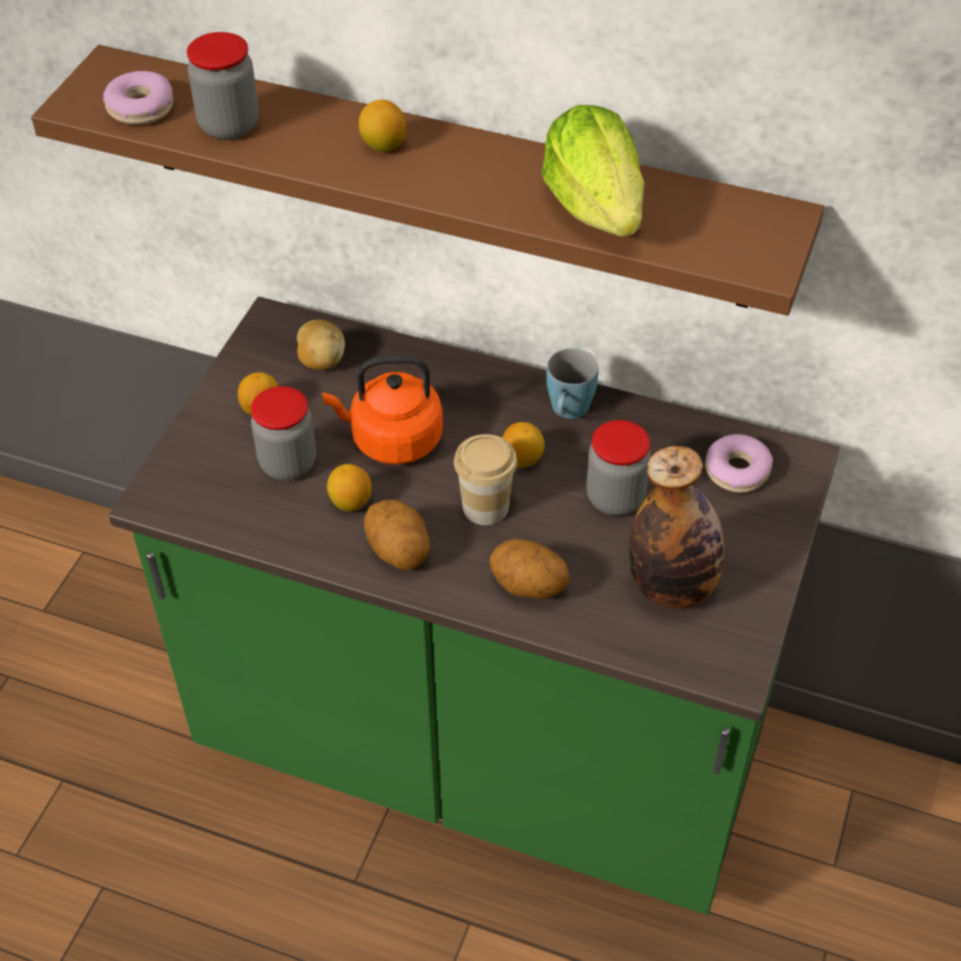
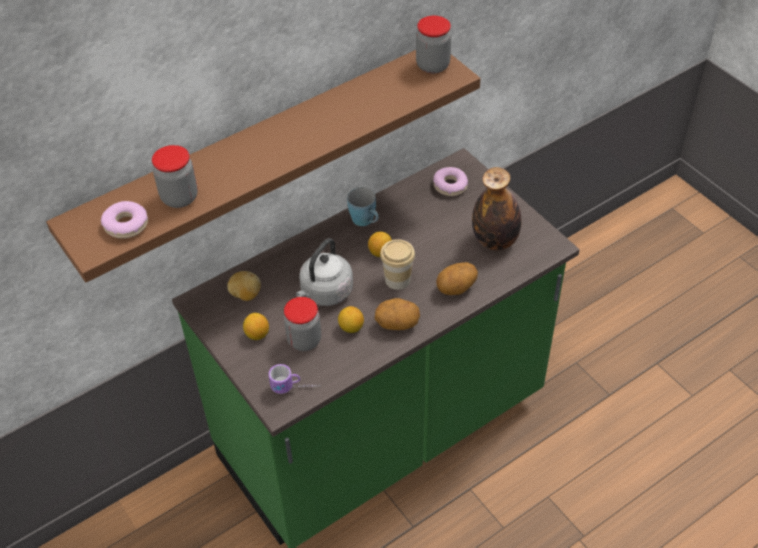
camera: 55 degrees left, 0 degrees up
(197, 500) = (295, 388): none -> mug
(383, 146) = (256, 150): lemon -> none
(391, 440) = (325, 293): orange kettle -> grey kettle
(595, 207) = (371, 104): lettuce -> none
(615, 498) = (431, 233): jar -> jar (432, 65)

